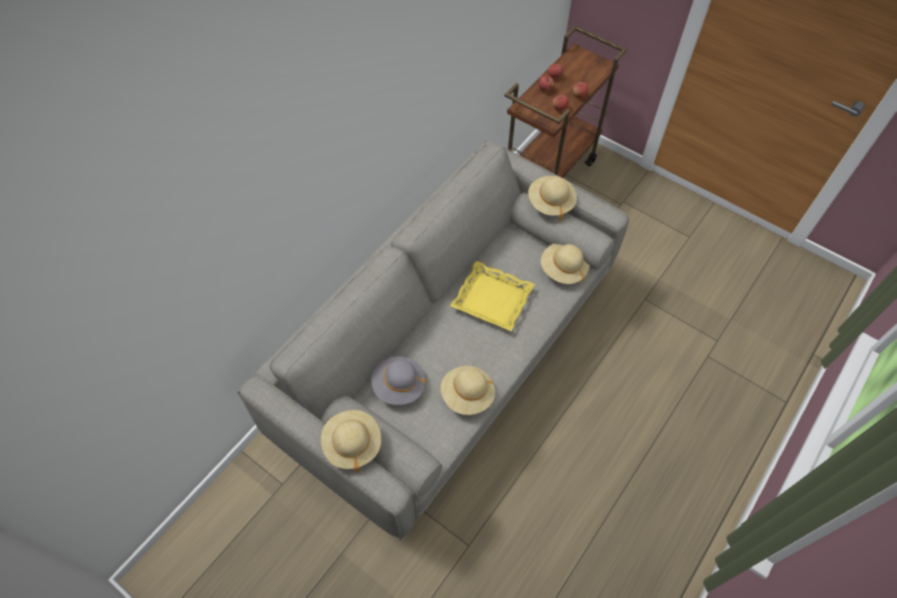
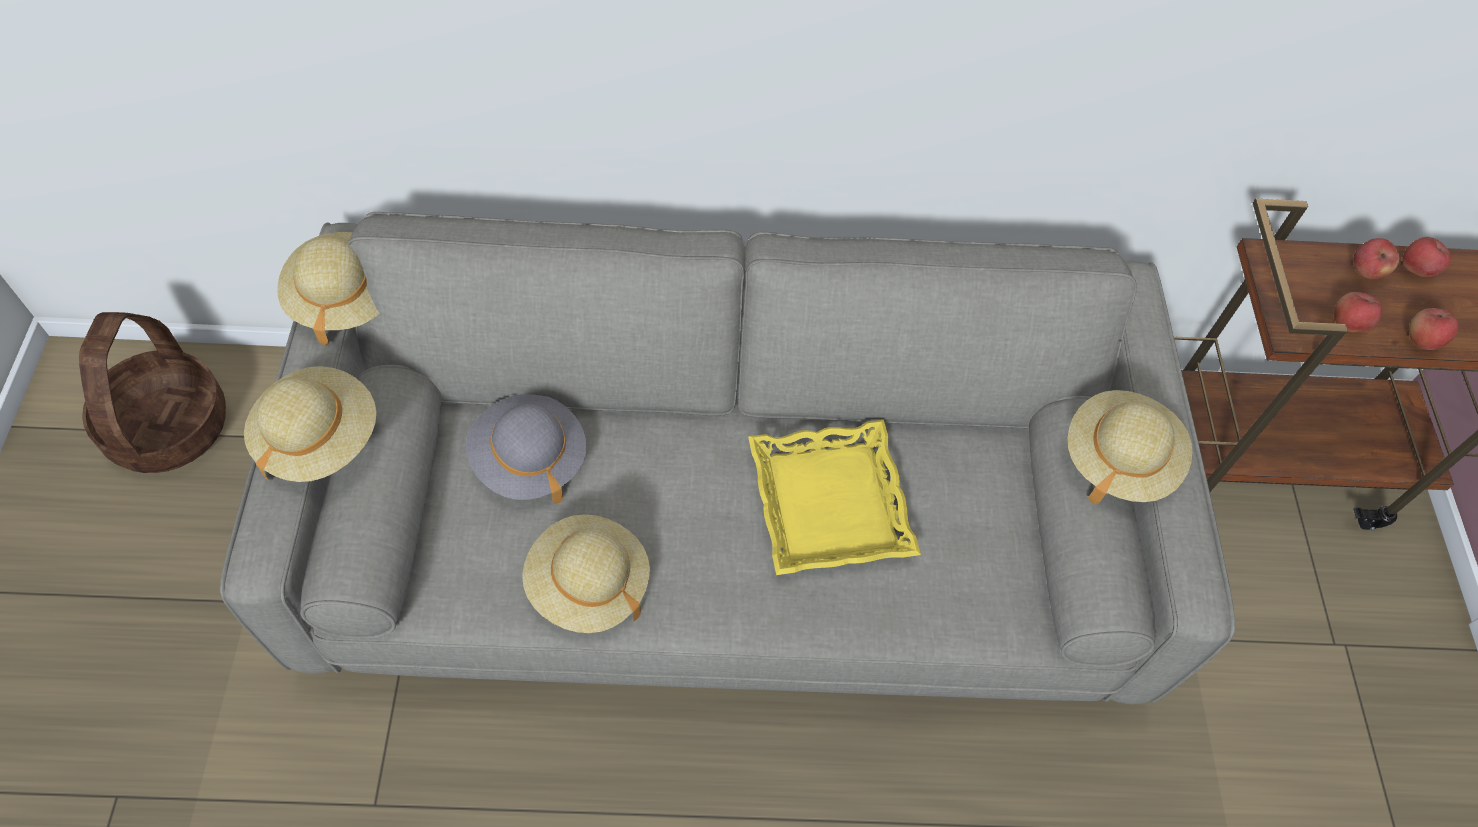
camera: 50 degrees right, 0 degrees up
(221, 547) = (167, 426): none -> basket
(563, 269) = (1010, 592): beige hat -> beige hat (345, 298)

